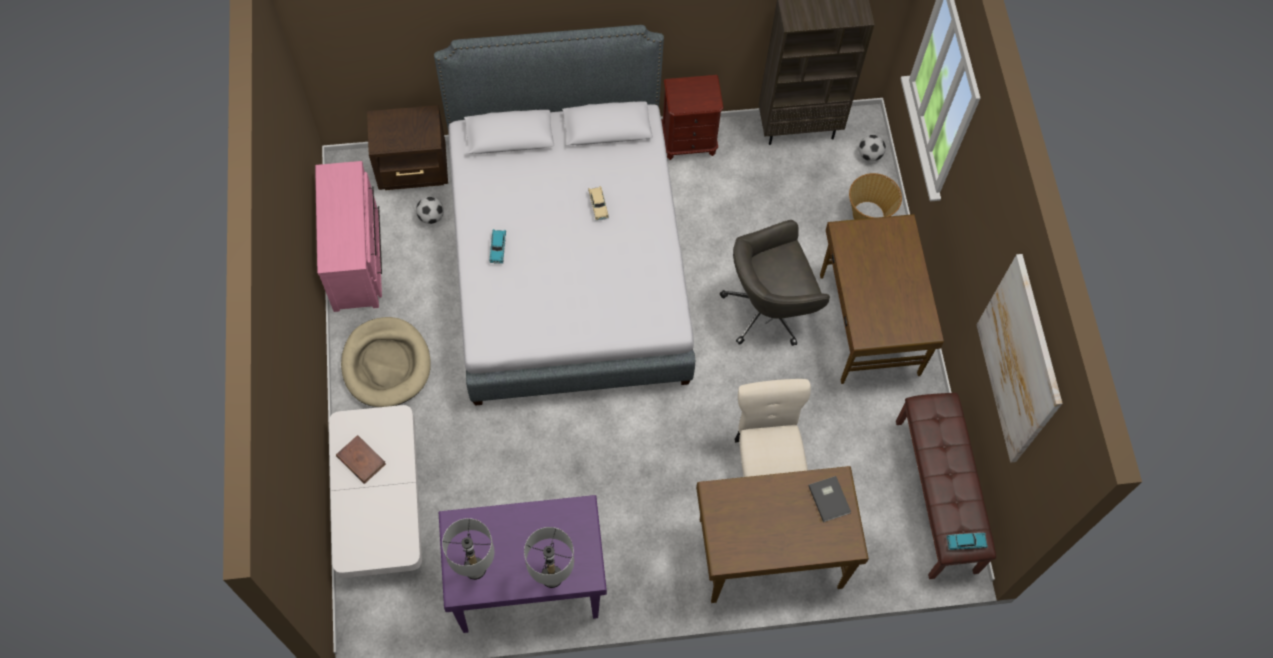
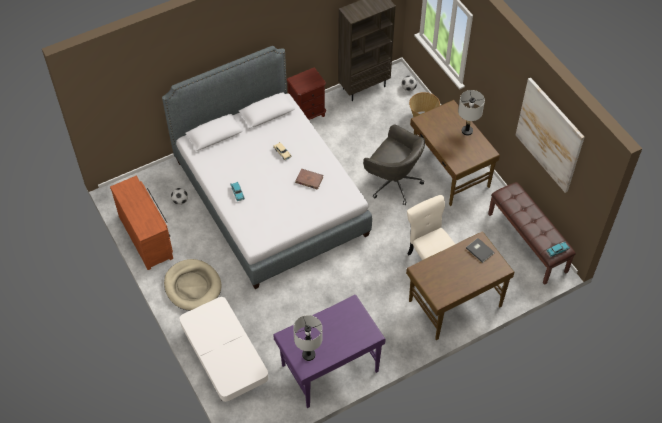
camera: 20 degrees left, 10 degrees down
(357, 257) = (147, 236): pink dresser -> brown dresser
(361, 460) = (209, 334): brown book -> brown book (309, 180)
(414, 170) = (158, 180): brown nightstand -> none
(551, 577) = (352, 343): grey table lamp -> grey table lamp (467, 131)
(769, 308) = (393, 182): grey office chair -> grey office chair turned 105 degrees counterclockwise

